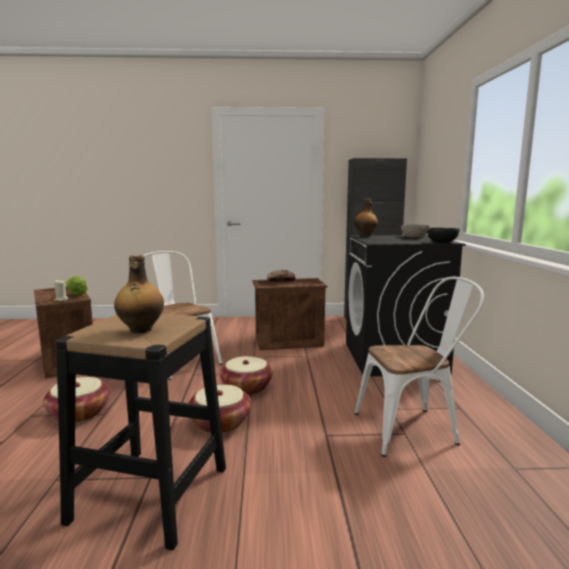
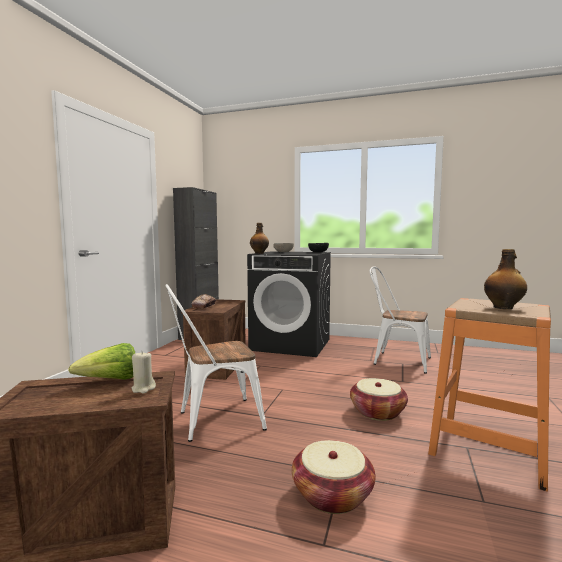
camera: 70 degrees left, 5 degrees down
(151, 493) = (489, 447): black stool -> orange stool
(246, 388) = (313, 395): basket -> none
(413, 428) = (397, 360): white chair -> white chair turned 75 degrees counterclockwise

